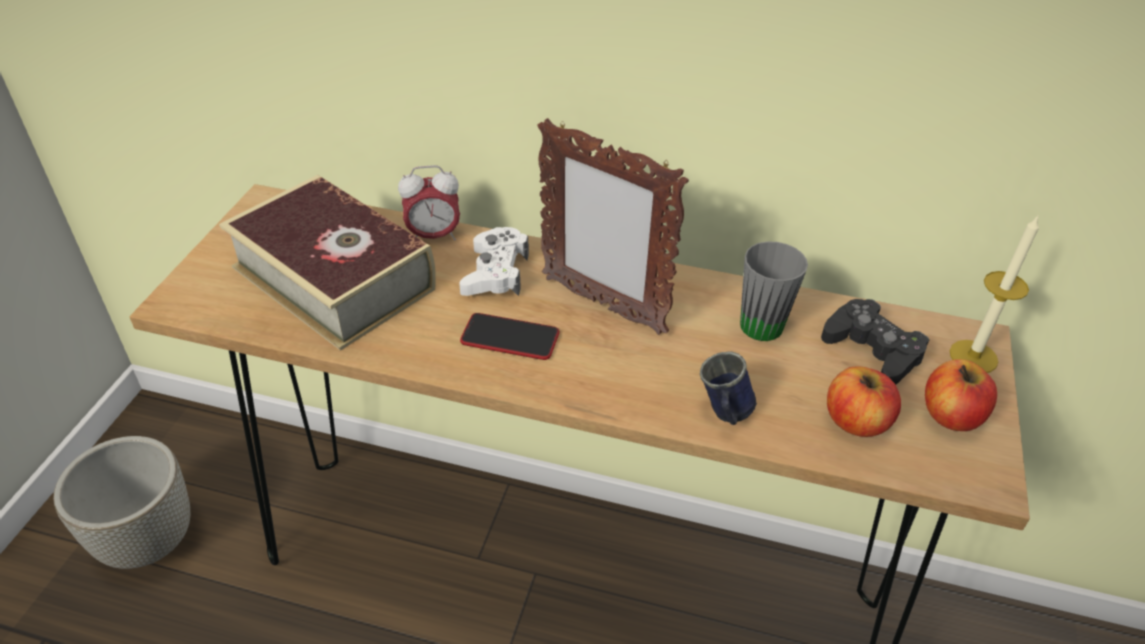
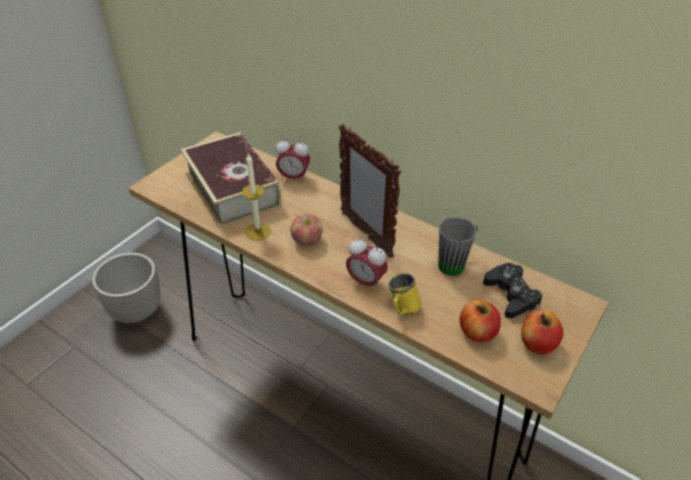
camera: 20 degrees right, 0 degrees up
(495, 272) = (316, 204): white game controller -> none
(510, 338) = (307, 241): phone -> apple
(642, 384) = (365, 281): none -> alarm clock
(724, 415) = (402, 310): blue mug -> yellow mug
(973, 356) = (573, 314): candle -> candle (258, 231)

